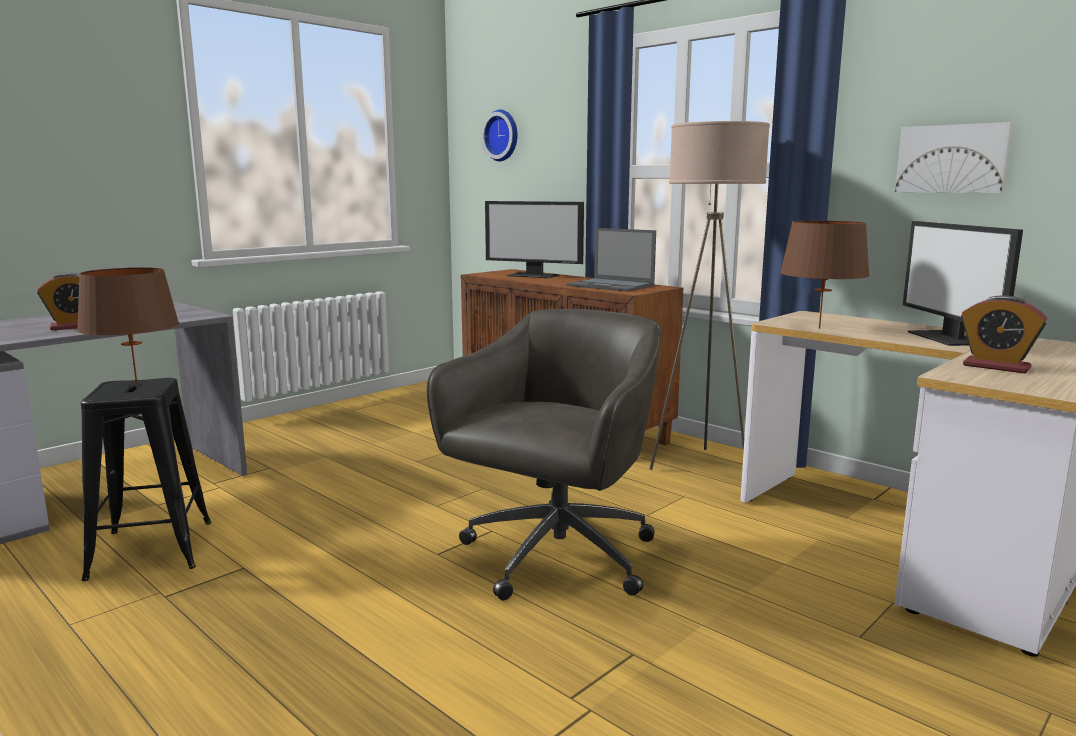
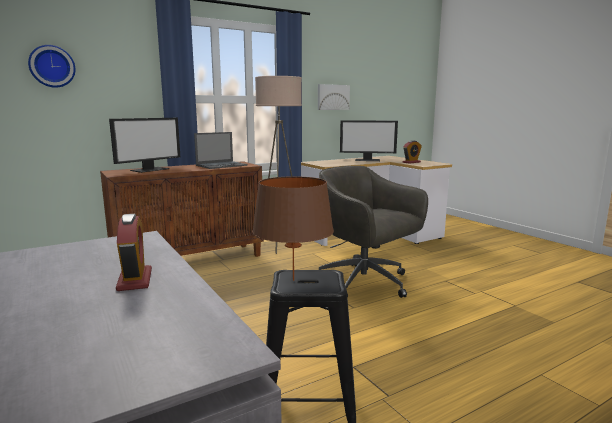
camera: 75 degrees left, 0 degrees up
(819, 328) = (342, 164): brown table lamp -> none

